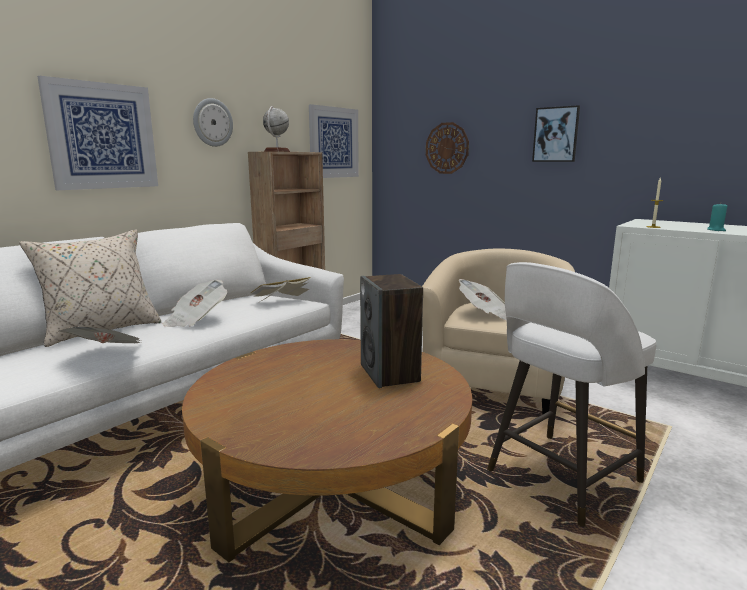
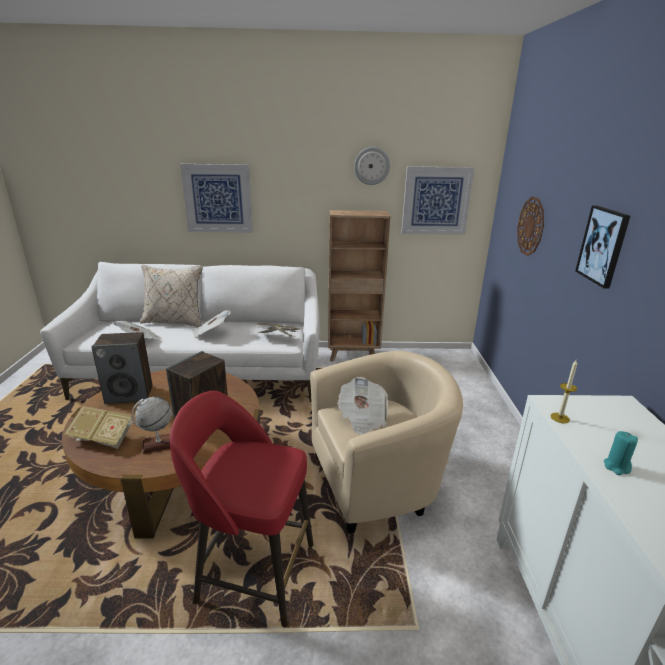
camera: 50 degrees right, 10 degrees up
(212, 122) = (301, 187): wall clock -> wall clock (372, 166)
(239, 398) = (130, 394): none -> speaker
(277, 151) = (349, 212): globe -> globe (159, 444)
(328, 434) = (103, 438): none -> book
(560, 478) = (253, 571): white stool -> red stool

